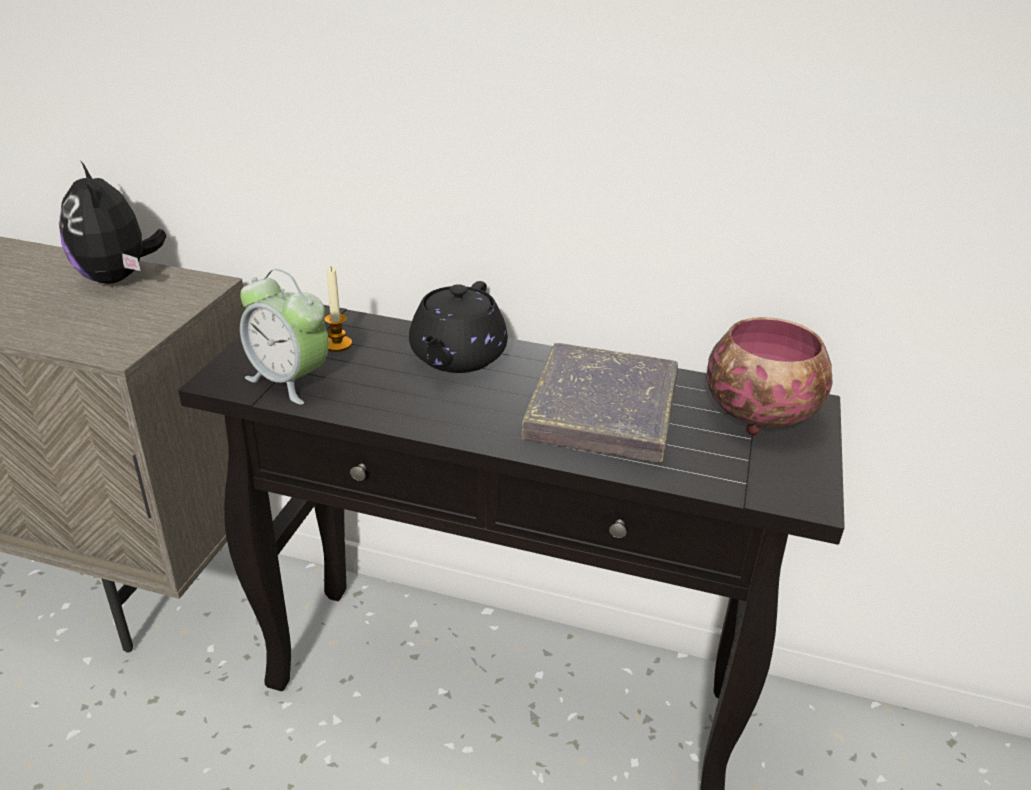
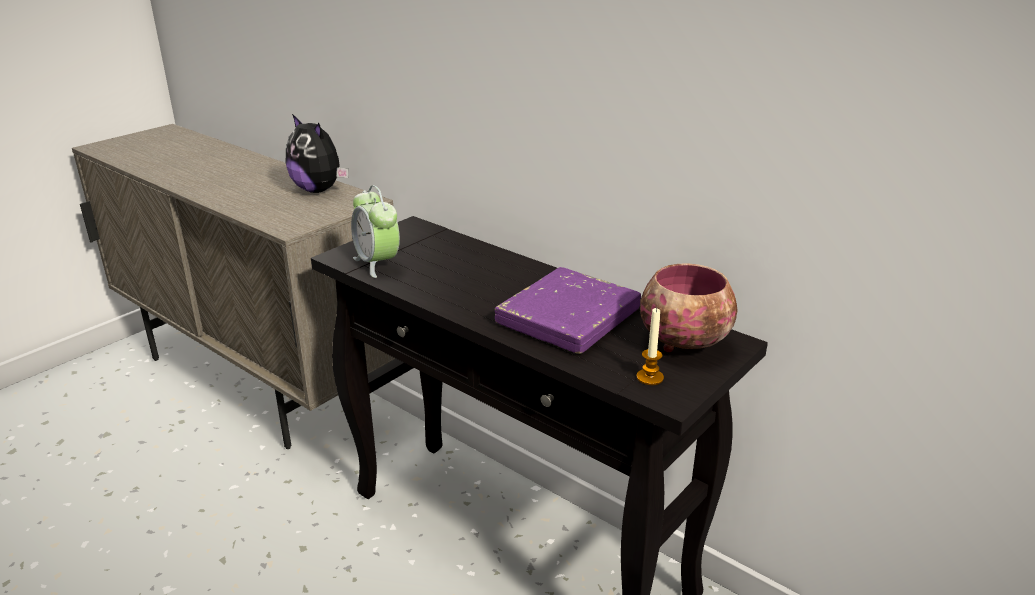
camera: 25 degrees right, 5 degrees down
(118, 278) = (319, 190): plush toy -> plush toy turned 45 degrees counterclockwise
(337, 344) = (424, 248): candle -> candle (650, 377)
(456, 357) = (496, 268): black teapot -> none
(602, 411) = (569, 317): grey book -> purple book

